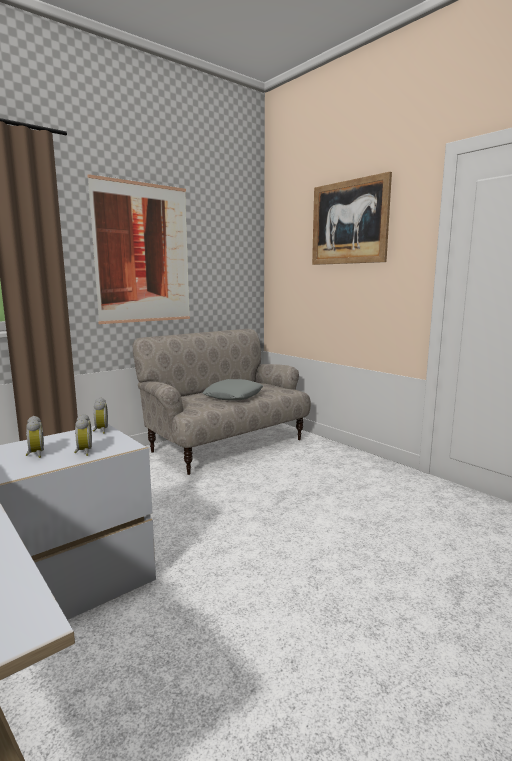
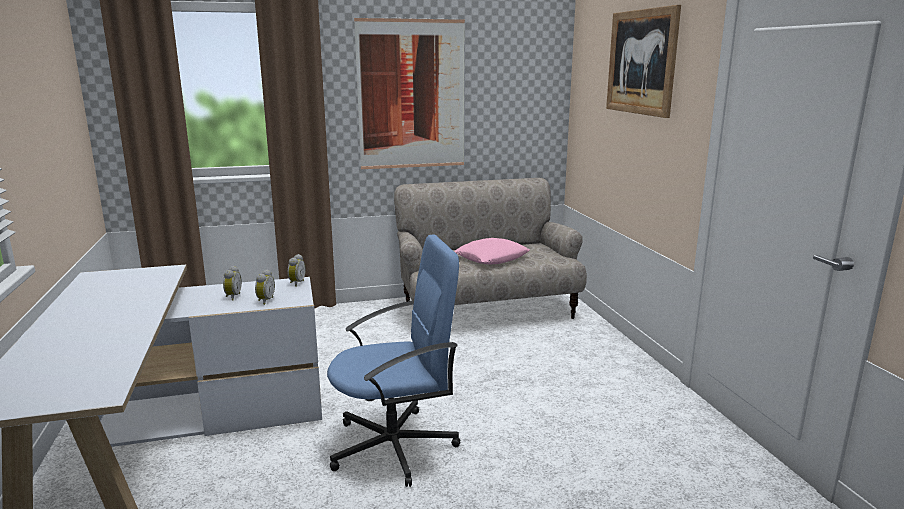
camera: 25 degrees right, 5 degrees up
(233, 396) = (492, 258): grey pillow -> pink pillow
(254, 585) = (395, 446): none -> blue office chair

